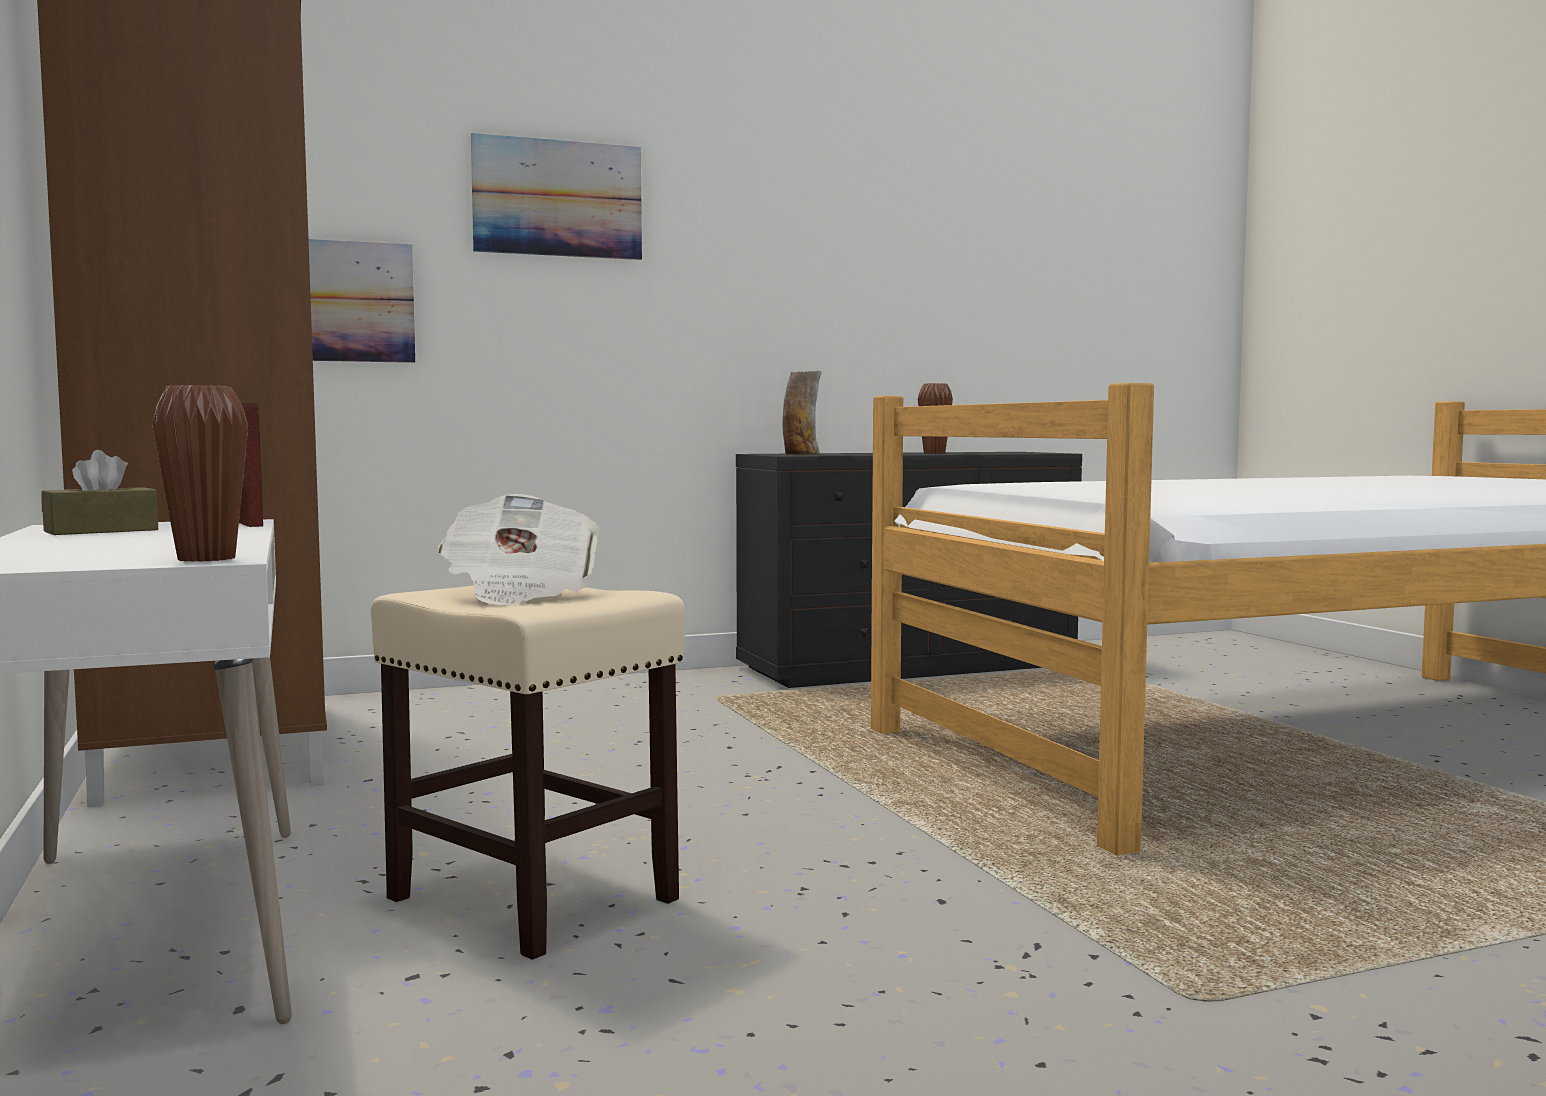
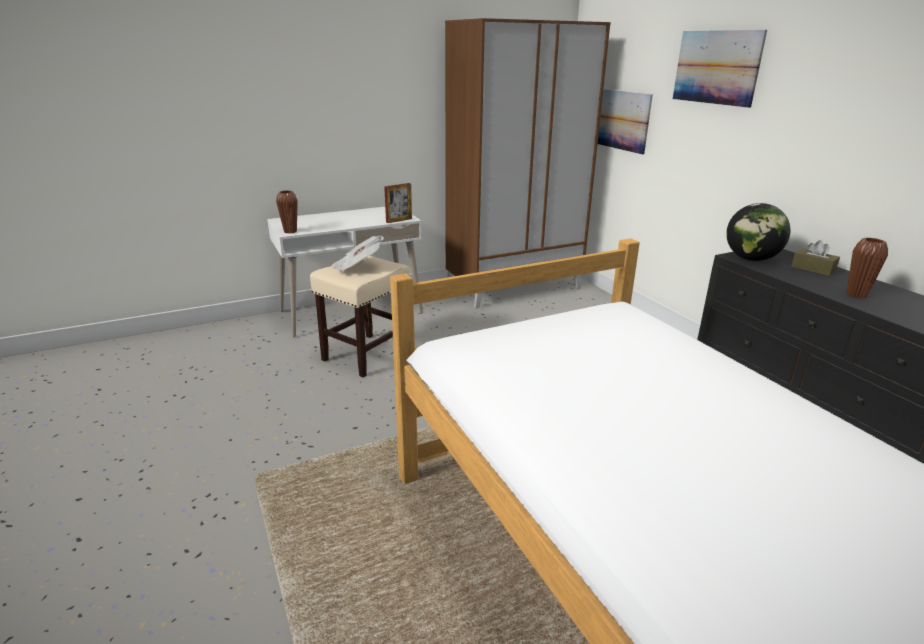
camera: 85 degrees right, 20 degrees up
(101, 531) = (373, 213): brown tissue box -> brown tissue box (813, 269)
(801, 454) = (751, 259): vase -> globe

